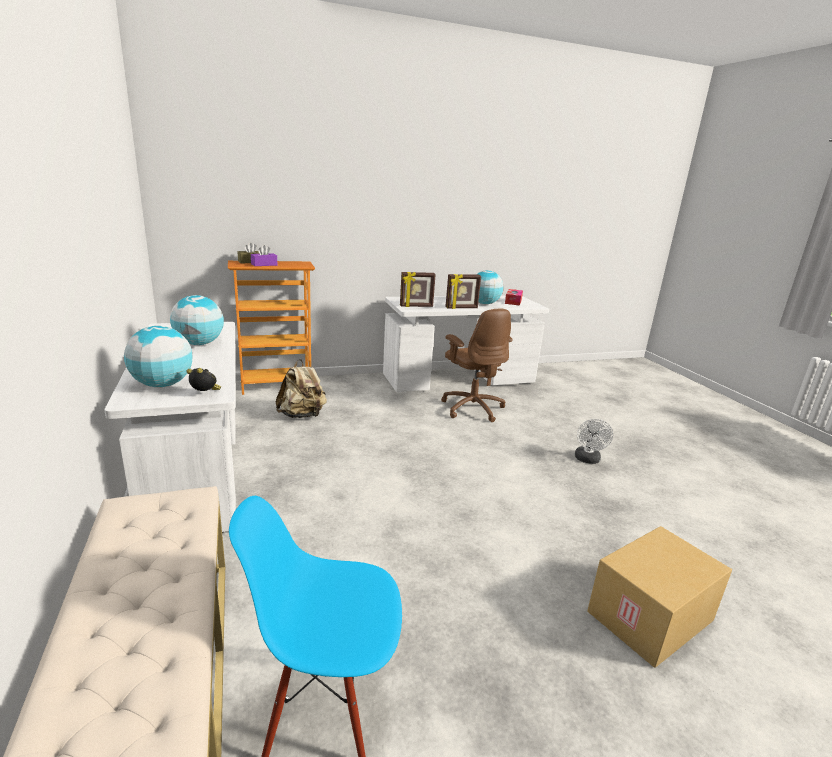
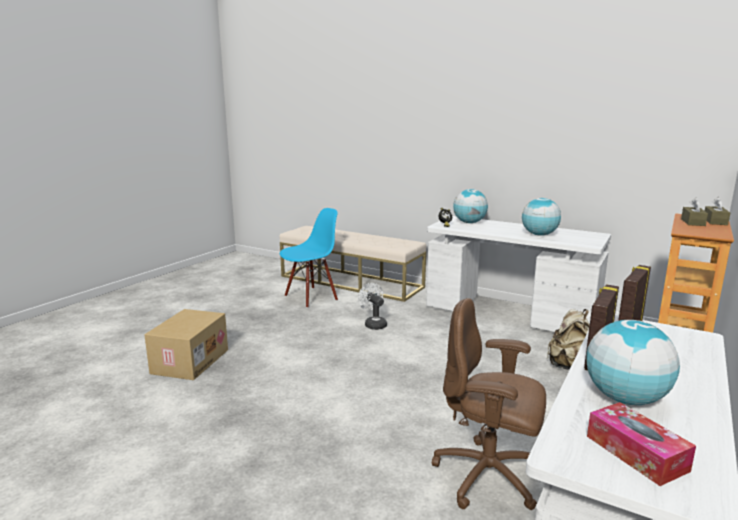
camera: 140 degrees right, 5 degrees down
(264, 264) = (693, 222): purple tissue box -> brown tissue box
(588, 460) = (277, 466): white fan -> white fan (373, 324)

